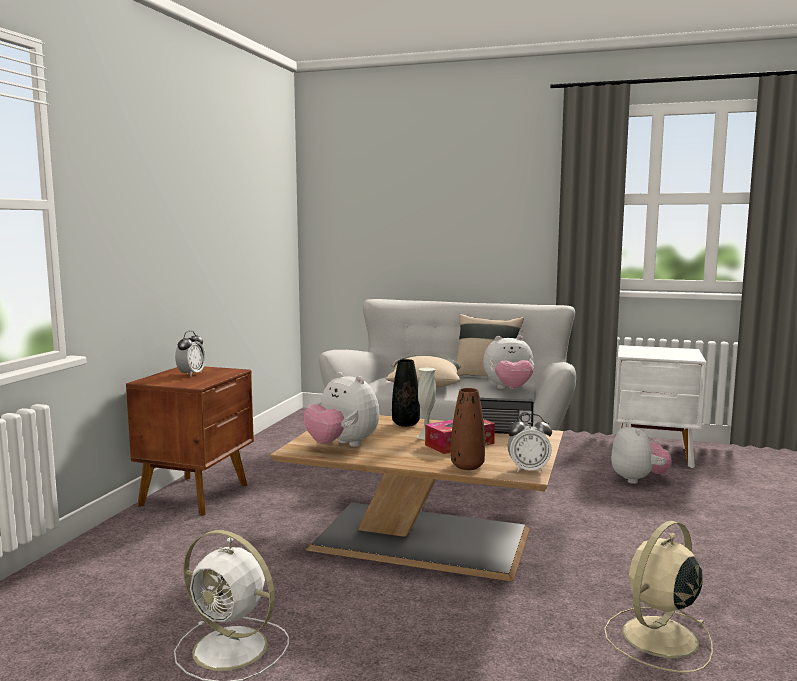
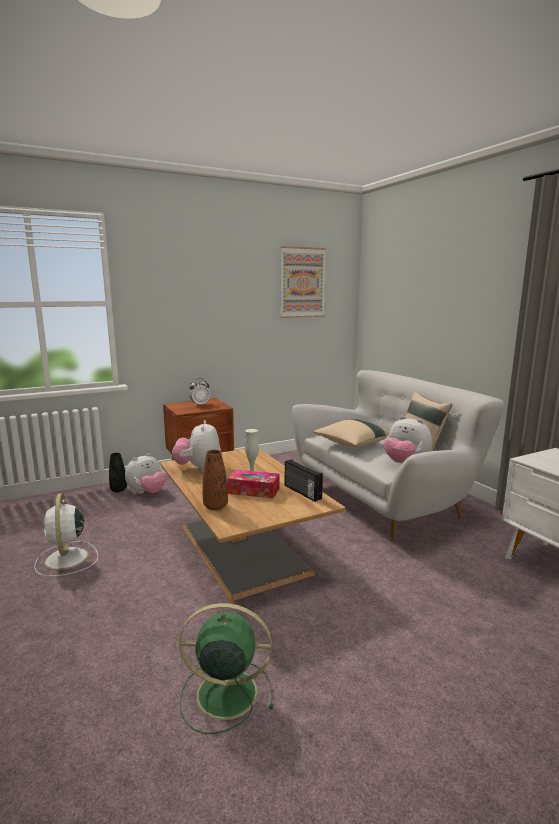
camera: 45 degrees right, 5 degrees up
(253, 185) = (302, 282): none -> picture
(405, 424) = (265, 466): black vase -> black vase (118, 490)
(528, 470) = (237, 524): alarm clock -> none
(638, 479) = (486, 581): plush toy -> plush toy (147, 492)
(658, 638) = (224, 693): beige fan -> green fan

